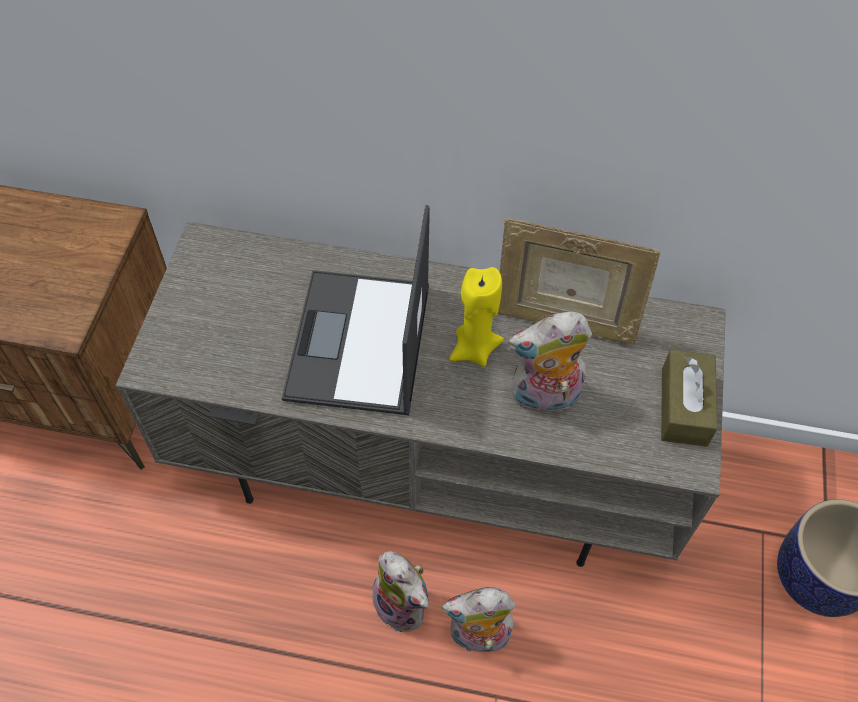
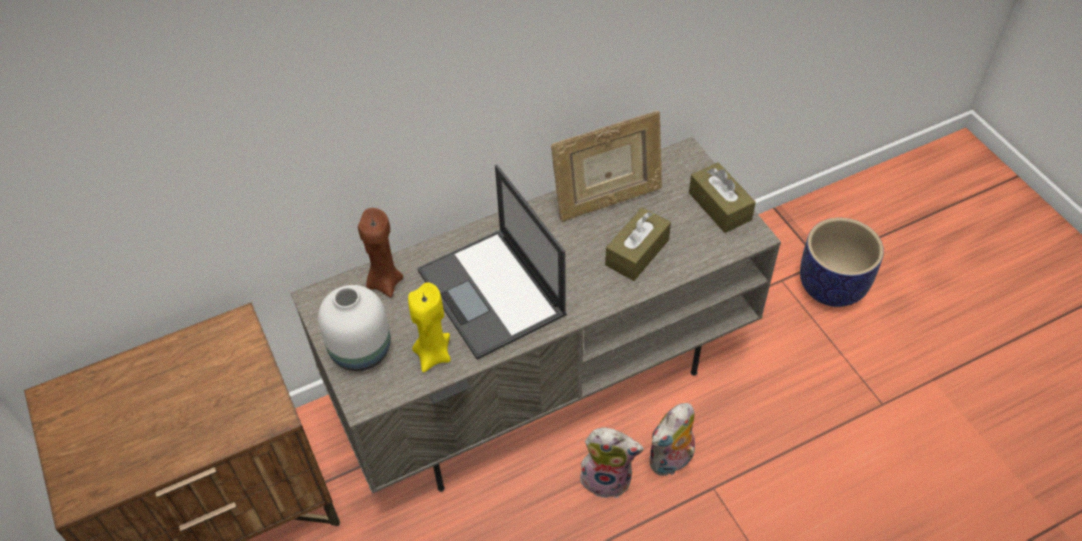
camera: 35 degrees left, 5 degrees down
(190, 318) = (360, 352): none -> white vase
(274, 265) = (385, 282): none -> brown candle
(474, 349) = (568, 251): yellow candle -> yellow candle (433, 354)
(544, 398) = (637, 252): plush toy -> brown tissue box

